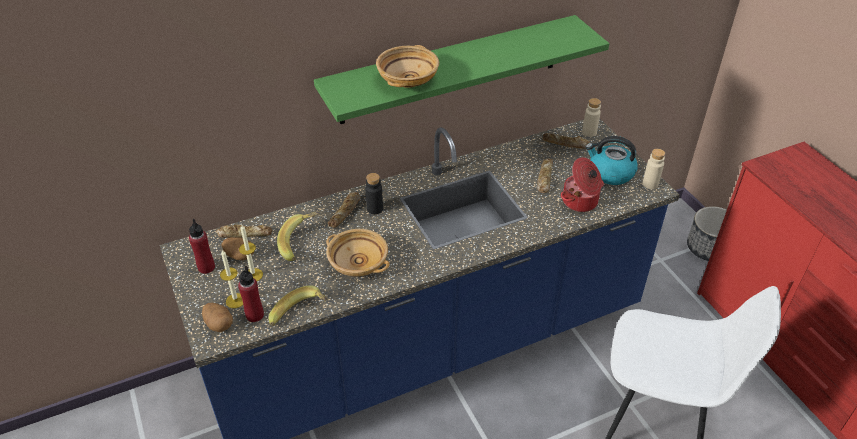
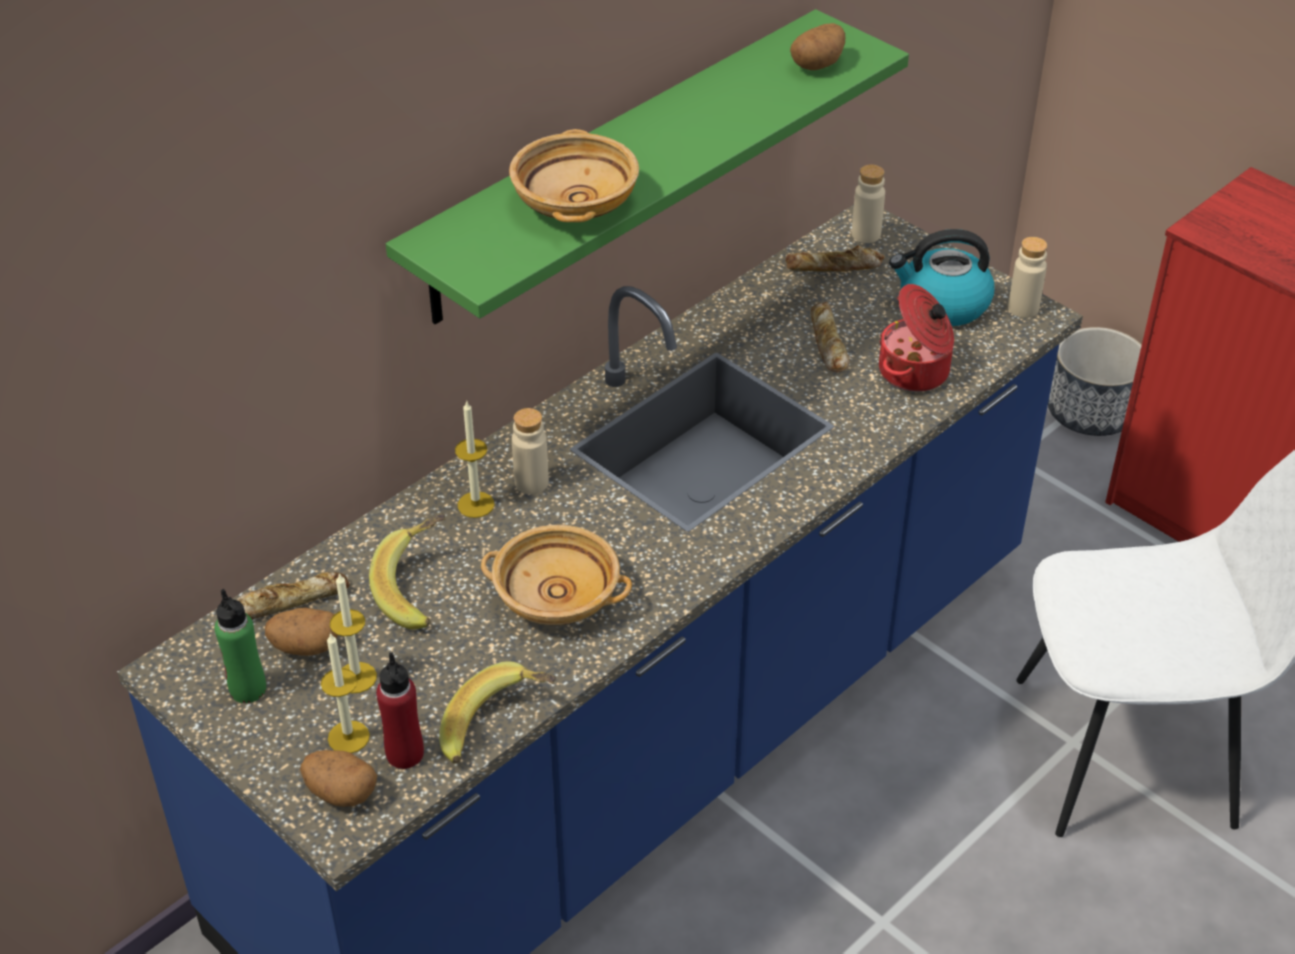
camera: 20 degrees left, 0 degrees up
(206, 267) = (248, 689): red bottle -> green bottle
(345, 212) = (476, 504): bread -> candle
(375, 209) = (531, 482): black bottle -> beige bottle
(560, 39) = (818, 64): none -> potato

